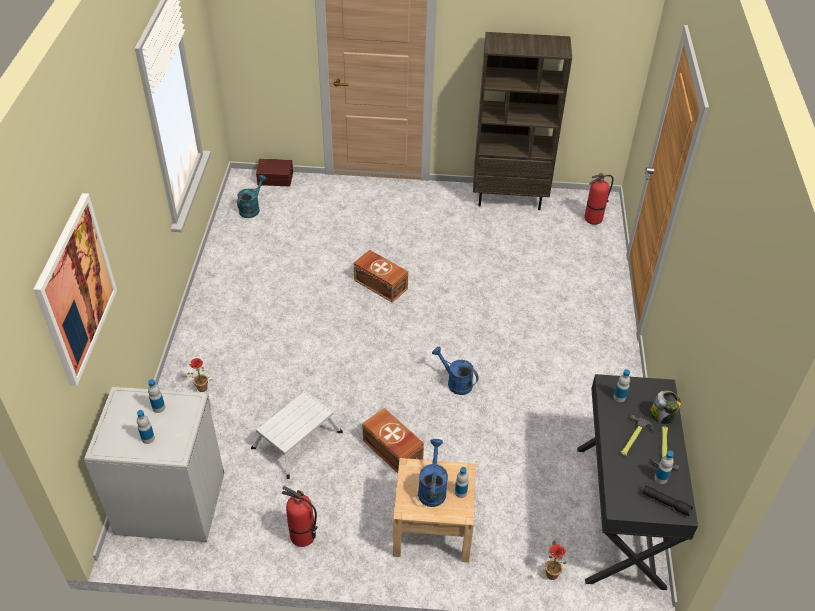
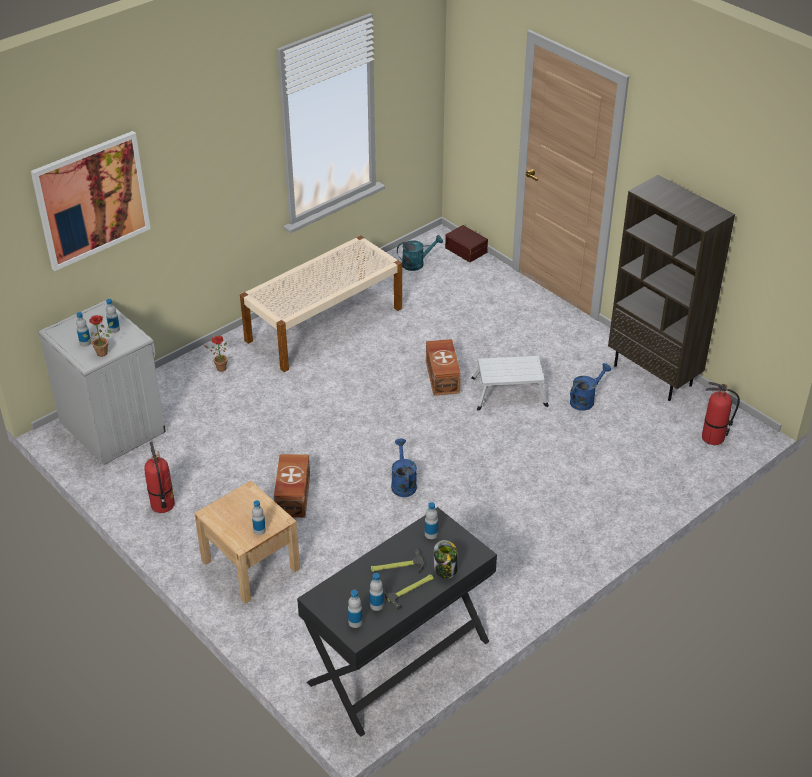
camera: 45 degrees right, 5 degrees down
(240, 298) = (324, 324): none -> beige bench
(297, 439) = (238, 443): white step ladder -> white step ladder (509, 391)
(432, 488) = (244, 514): blue watering can -> blue watering can (585, 400)
(550, 572) = (292, 655): potted plant -> potted plant (103, 351)
(666, 503) = (355, 622): black flashlight -> bottle

